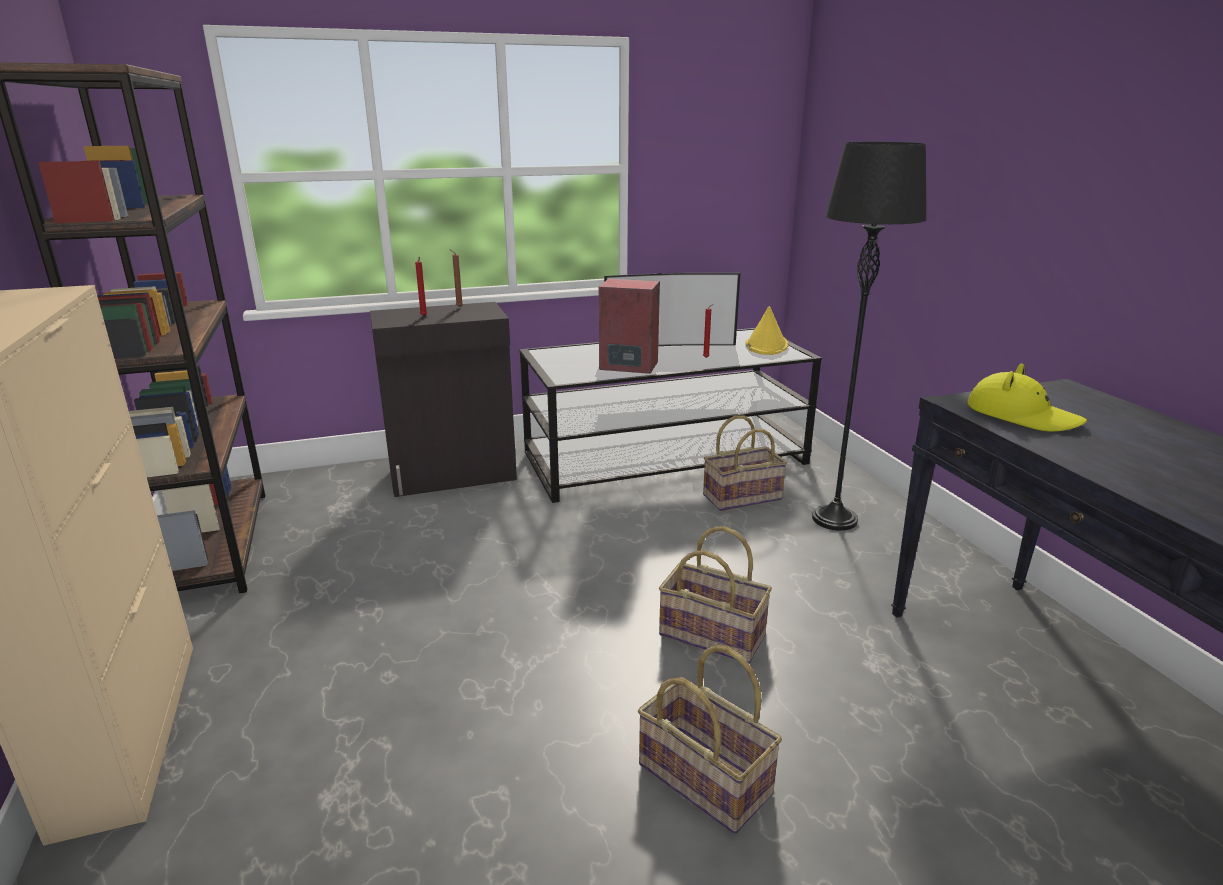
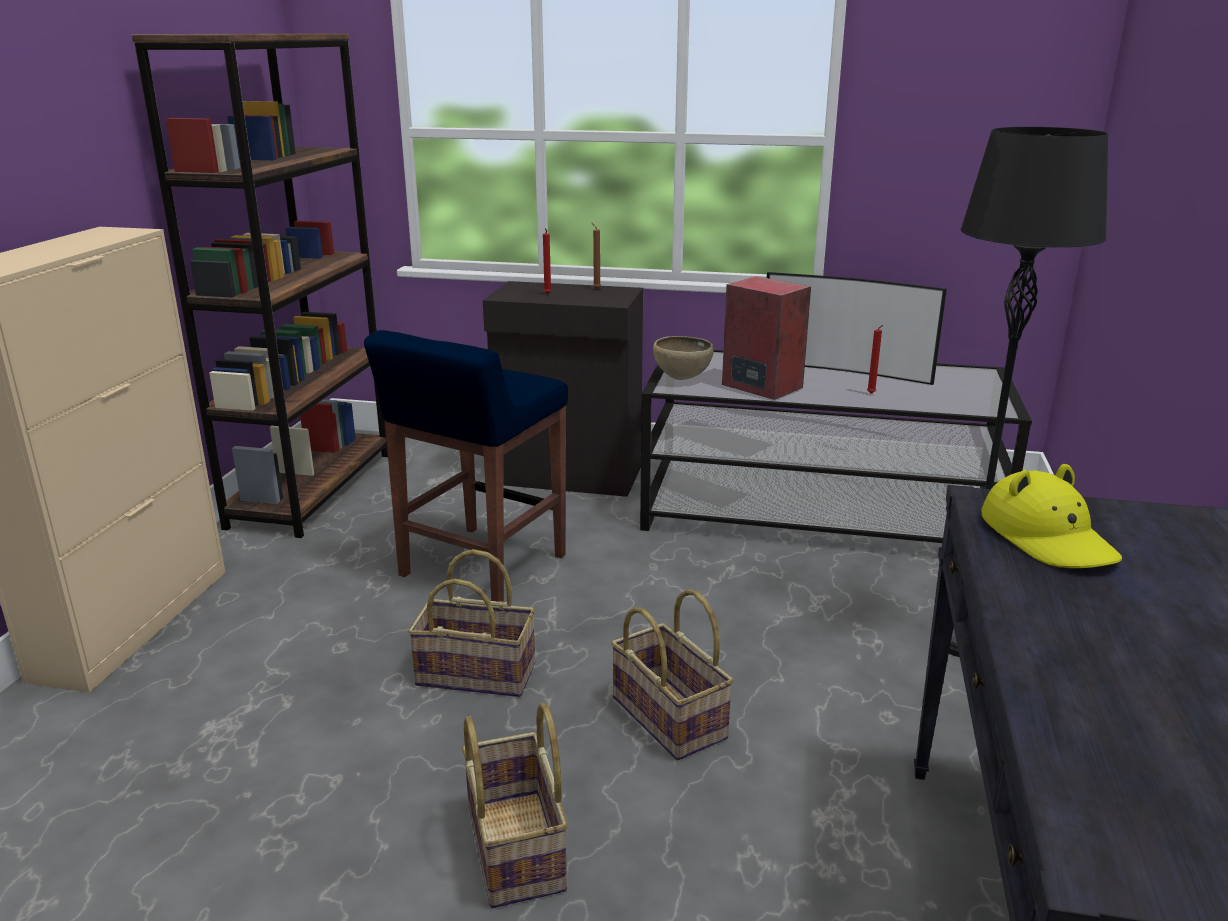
camera: 30 degrees right, 0 degrees up
(451, 568) = (481, 567): none -> blue stool
(563, 371) = (682, 379): none -> brown bowl
(742, 497) = (867, 581): basket -> basket (477, 673)
(766, 345) = (974, 392): yellow hat -> none

